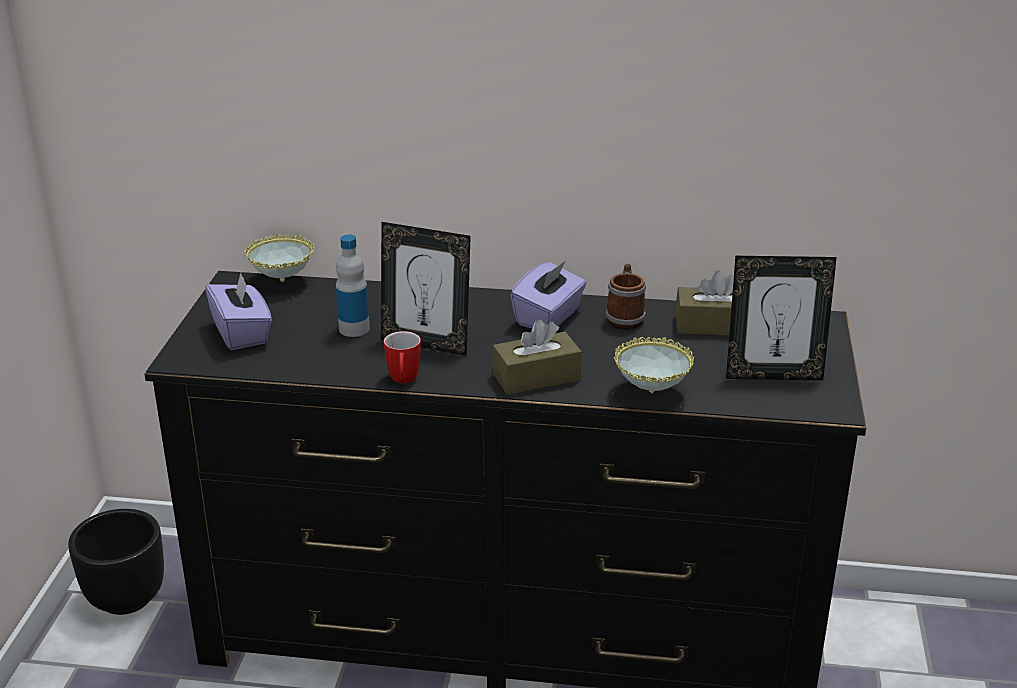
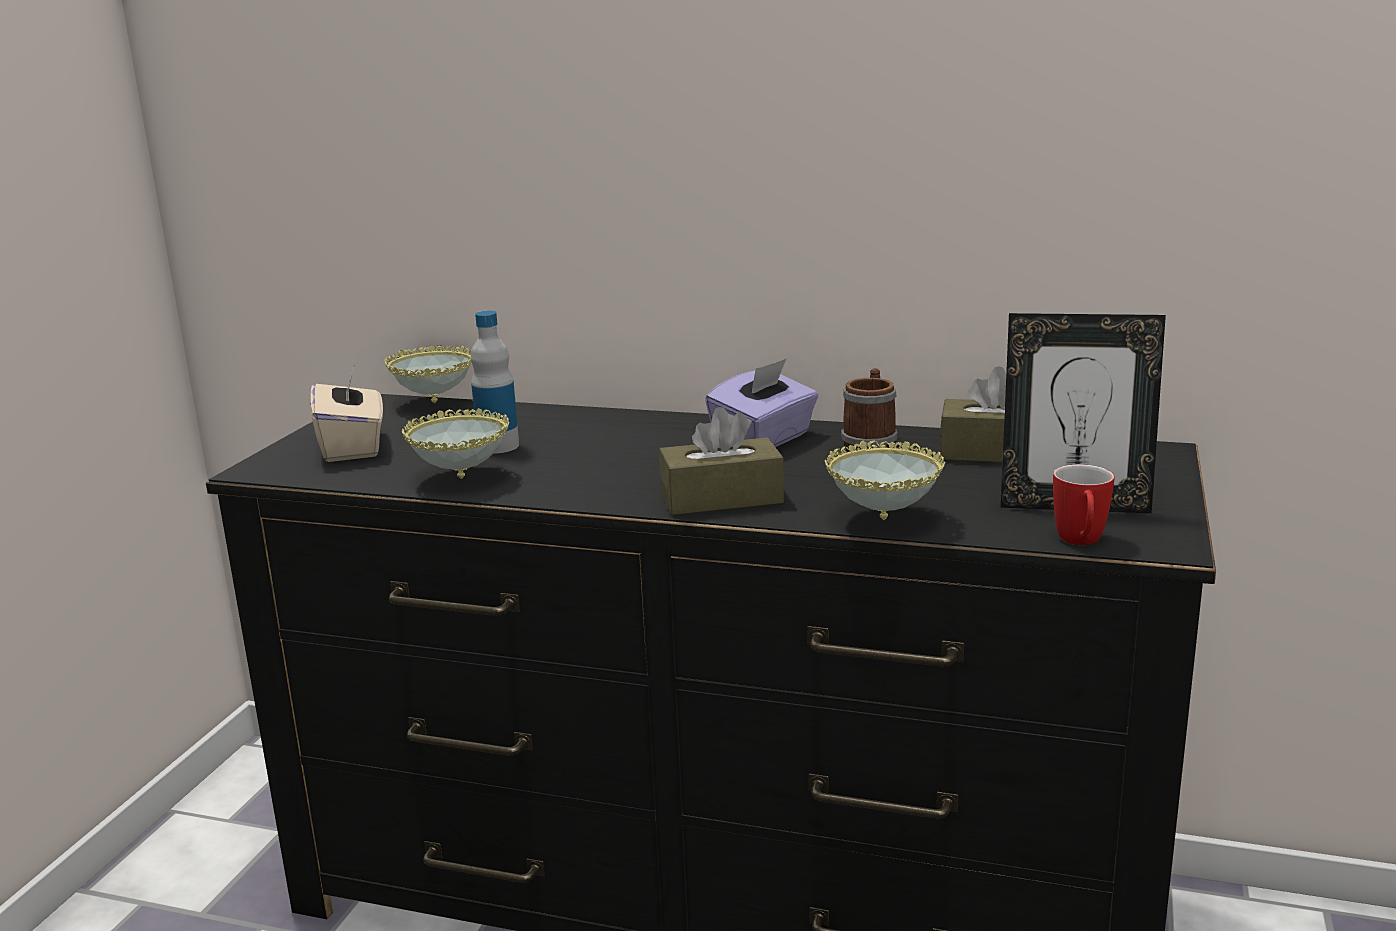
camera: 10 degrees right, 10 degrees down
(127, 597) = (237, 823): black planter -> none
(242, 333) = (353, 447): purple tissue box -> beige tissue box
(341, 364) = (461, 478): none -> bowl
(403, 381) = (534, 497): mug -> mug (1081, 543)
(426, 344) = (585, 462): picture frame -> none

